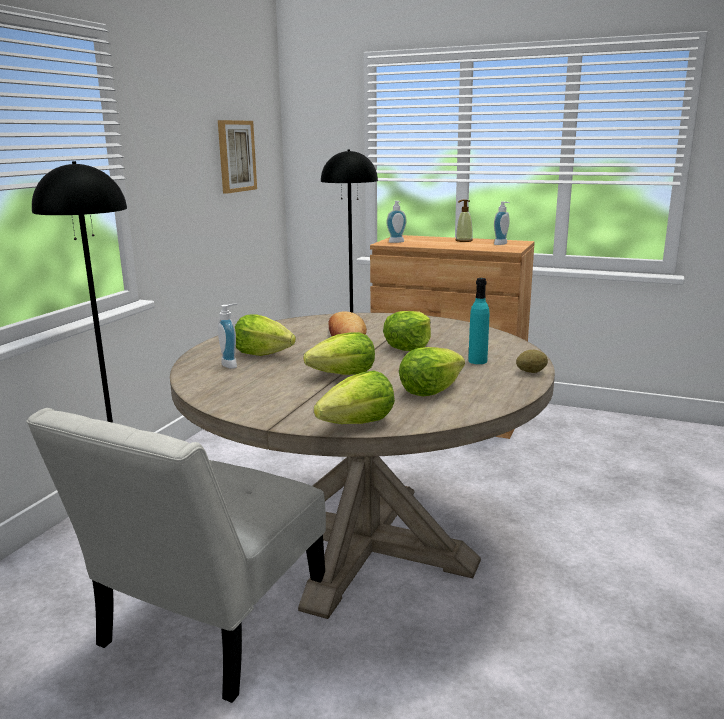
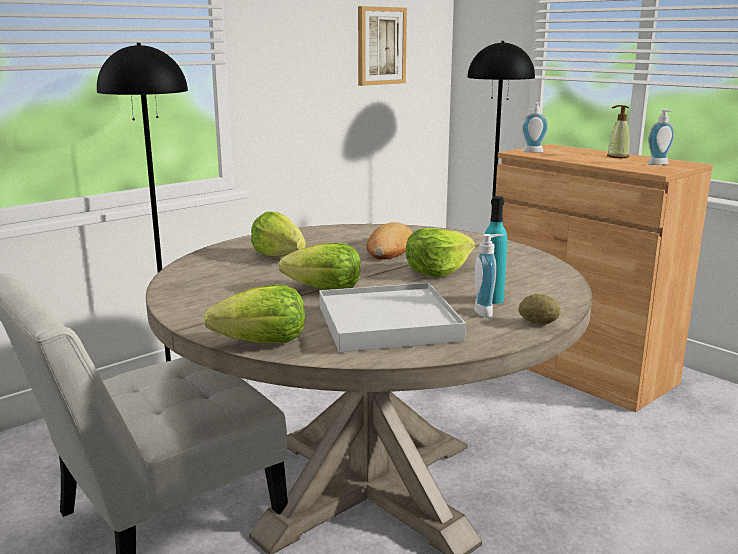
camera: 25 degrees right, 0 degrees up
(232, 364) = (237, 261): soap dispenser -> soap dispenser (487, 311)
(430, 391) = (387, 323): lettuce -> white tray

